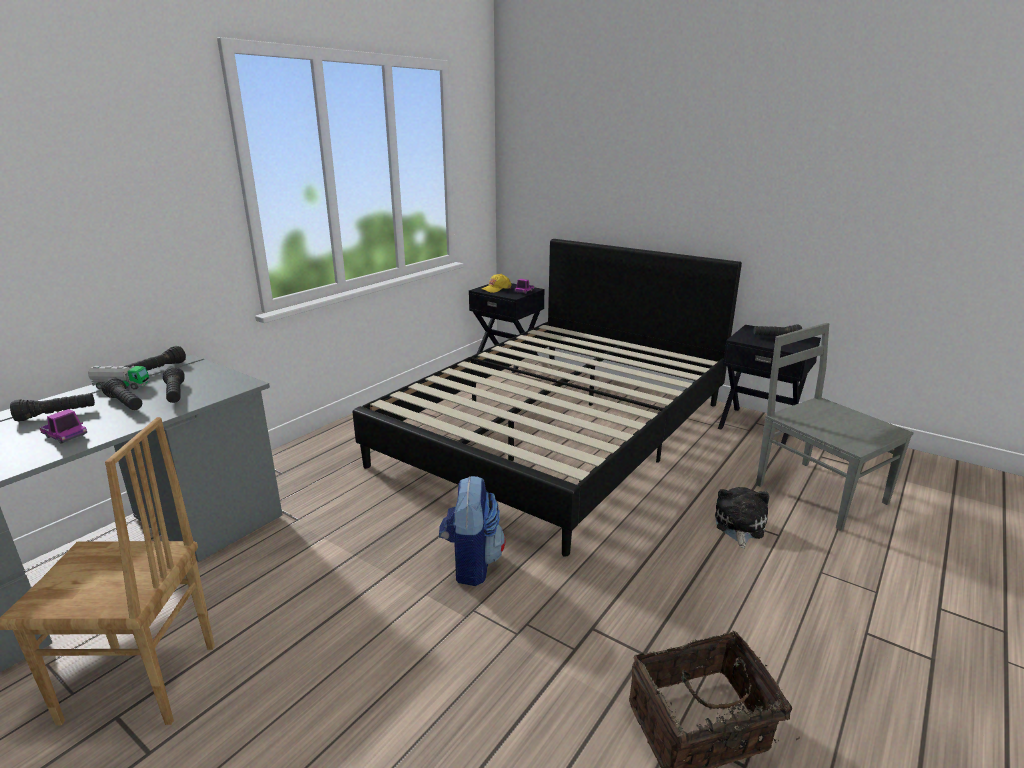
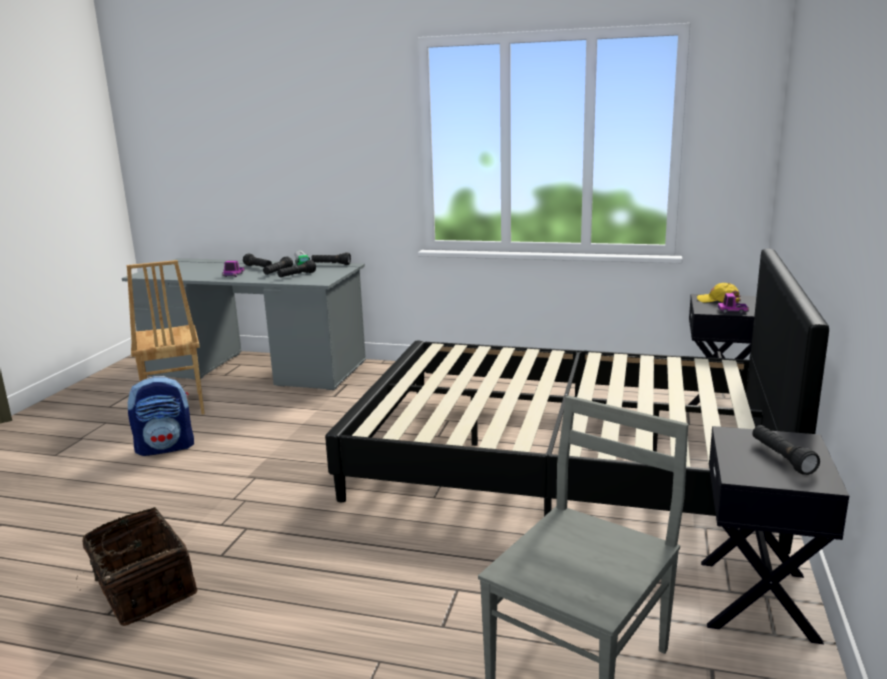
camera: 70 degrees right, 5 degrees down
(471, 563) = (309, 465): backpack -> backpack (166, 447)
(739, 526) = (445, 594): plush toy -> none

